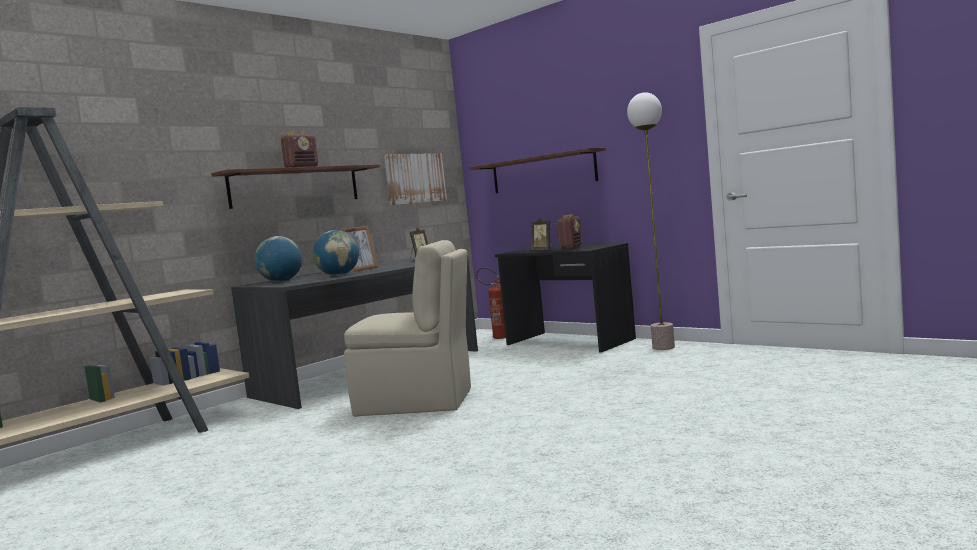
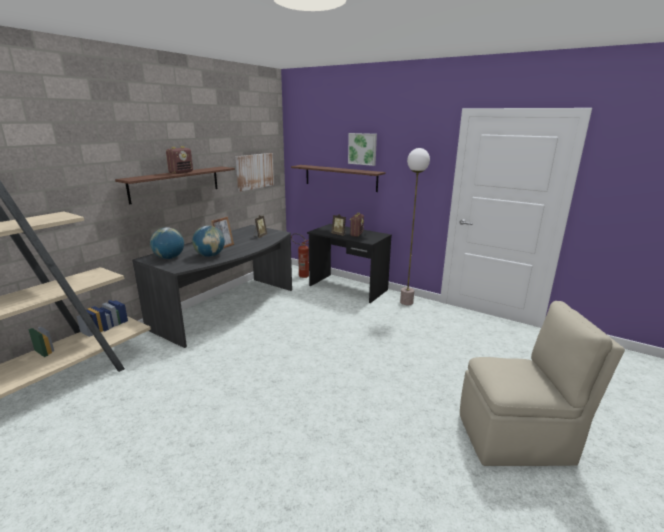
camera: 10 degrees left, 15 degrees up
(418, 402) = (265, 348): beige chair -> beige chair (517, 438)
(568, 121) = (362, 149): none -> picture

